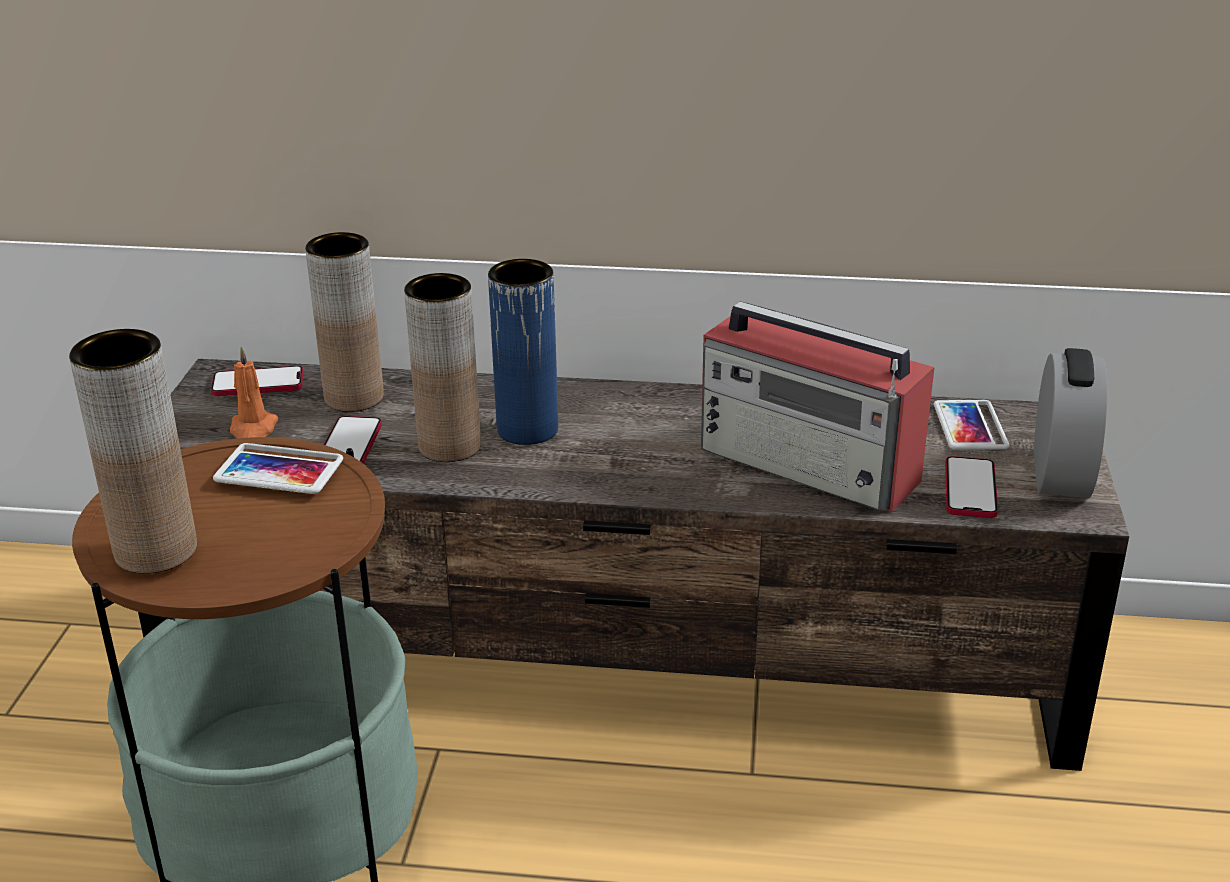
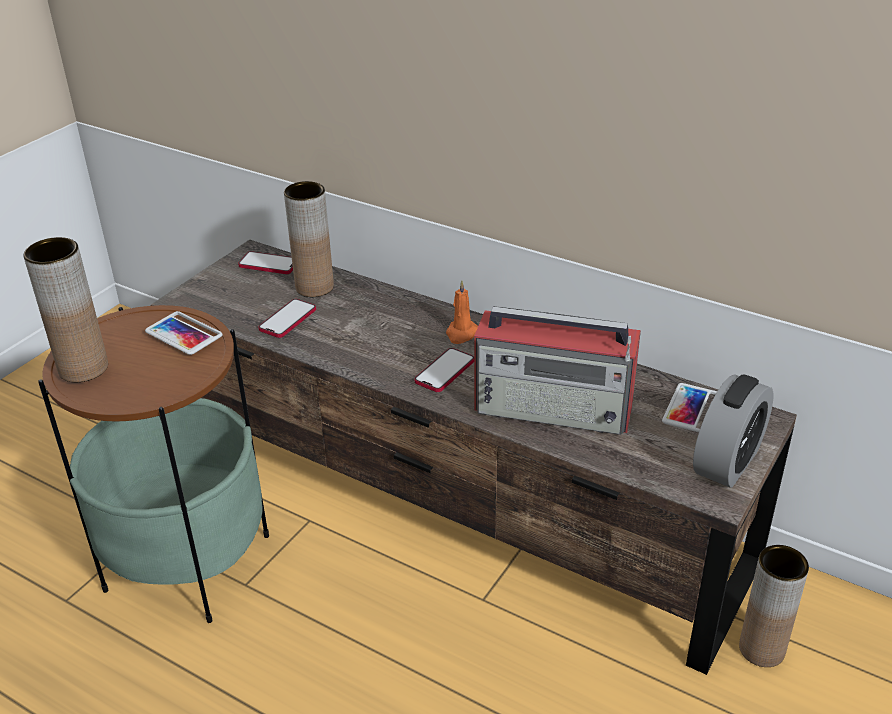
camera: 25 degrees right, 5 degrees up
(253, 429) = (244, 295): orange candle -> orange candle (461, 334)
(449, 446) = (343, 335): brown vase -> brown vase (761, 649)
(527, 430) = (398, 335): blue vase -> none
(810, 465) = (555, 408): radio -> radio turned 45 degrees counterclockwise
(970, 490) = (650, 457): phone -> phone (445, 371)

